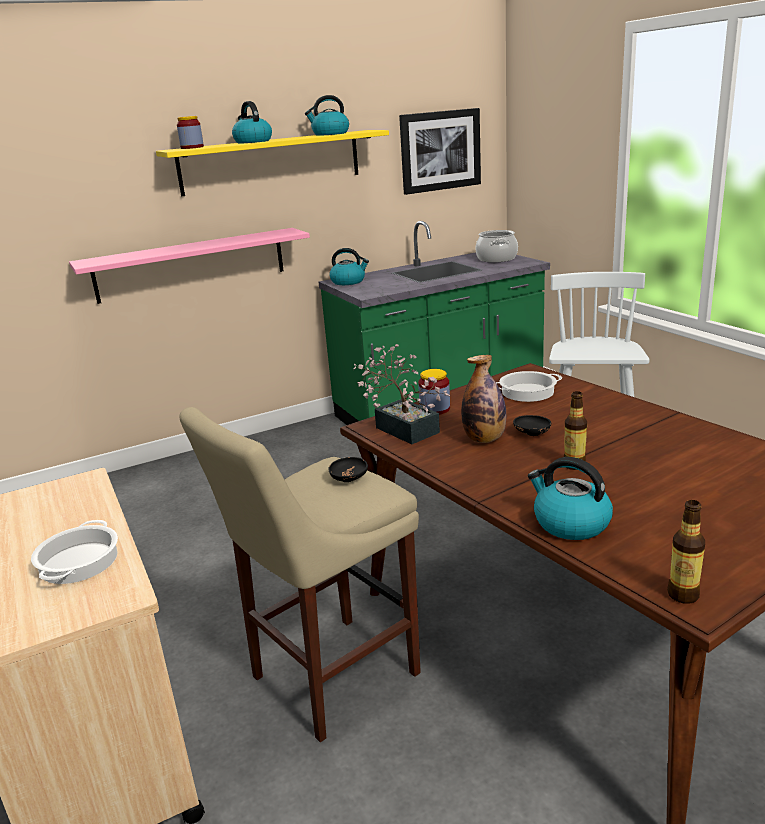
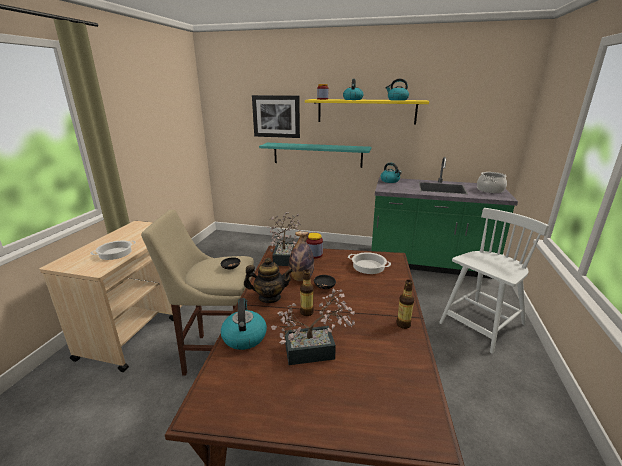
camera: 40 degrees right, 0 degrees up
(191, 265) = (317, 154): pink shelf -> turquoise shelf
(440, 151) = (476, 117): picture -> picture (276, 116)
(498, 475) = (269, 297): none -> teapot
(665, 489) = (316, 351): none -> potted plant
(683, 595) = (203, 404): bottle -> bottle (403, 324)

